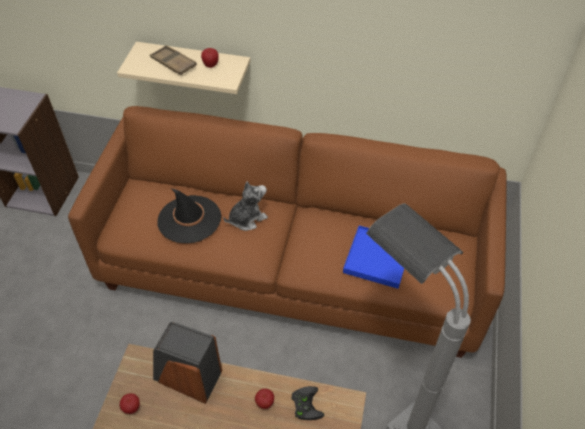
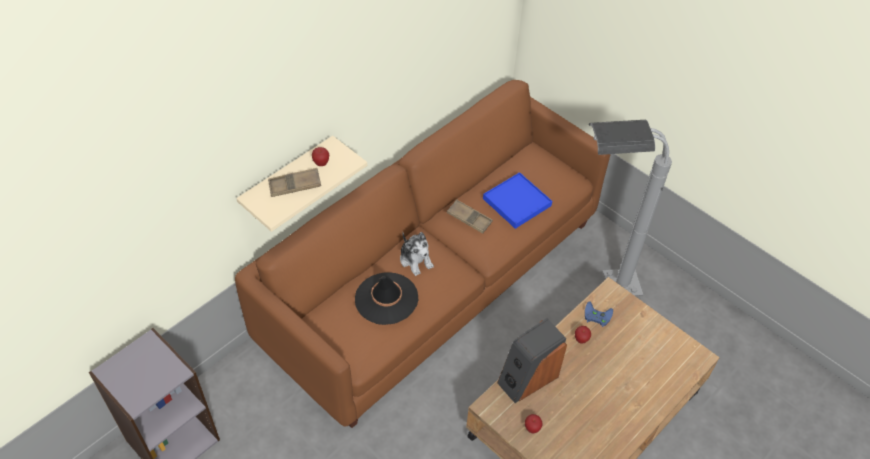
camera: 60 degrees left, 0 degrees up
(247, 218) = (415, 260): plush toy -> plush toy turned 150 degrees clockwise
(305, 404) = (596, 316): black game controller -> blue game controller
(325, 232) = (469, 218): none -> brown tray

